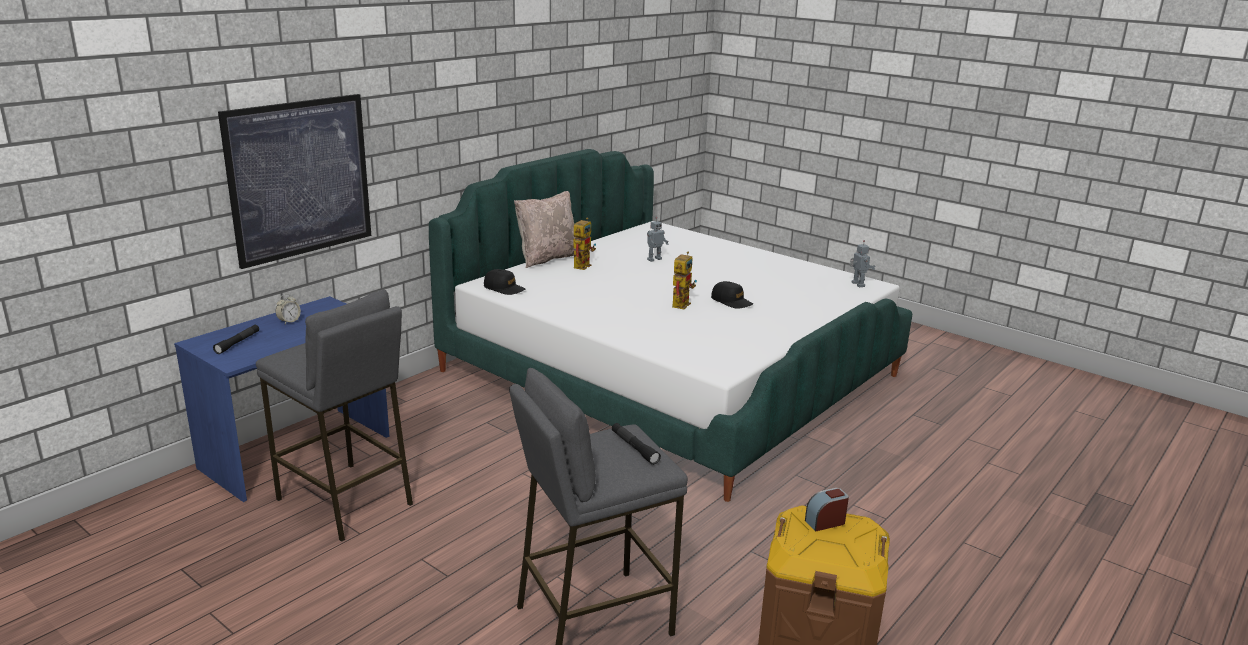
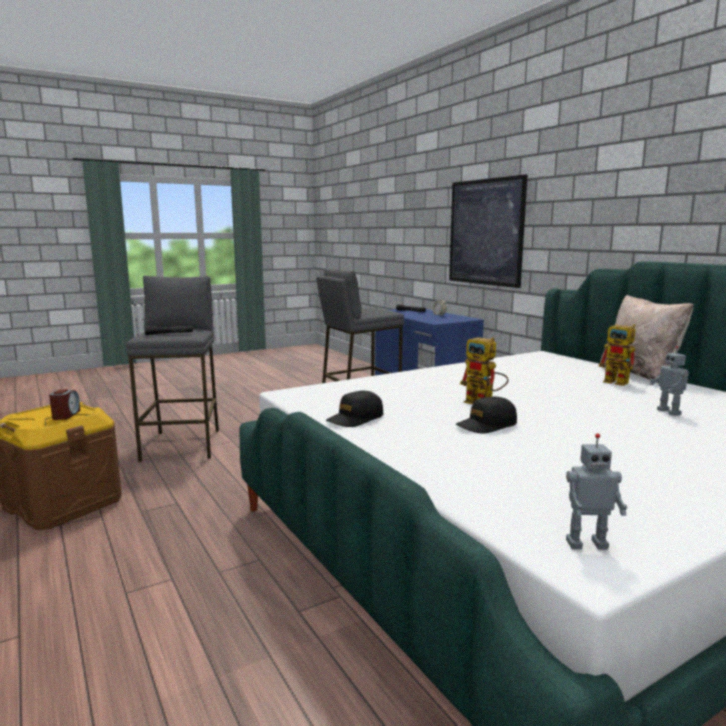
camera: 110 degrees right, 10 degrees down
(504, 288) = (533, 358): black cap -> black cap (355, 419)

